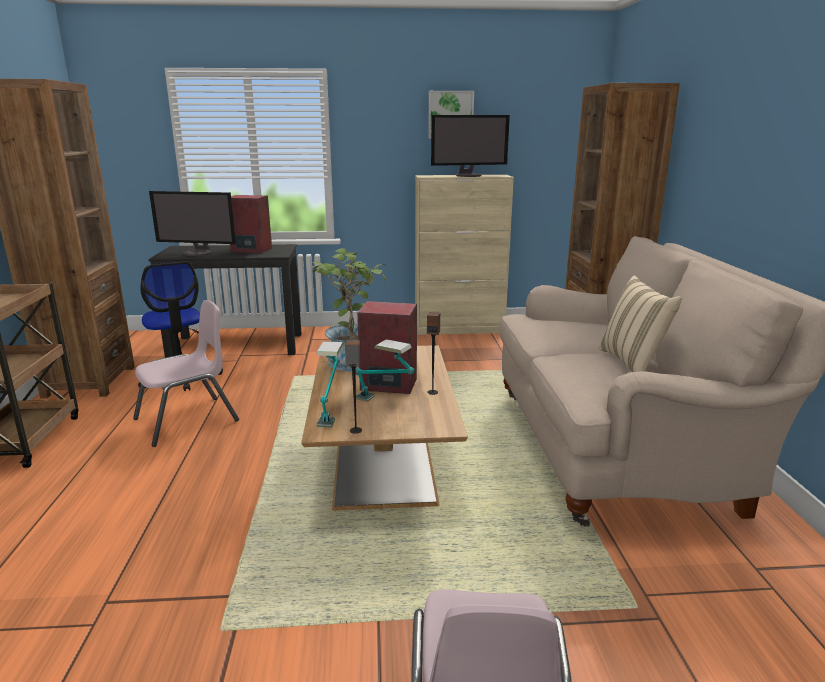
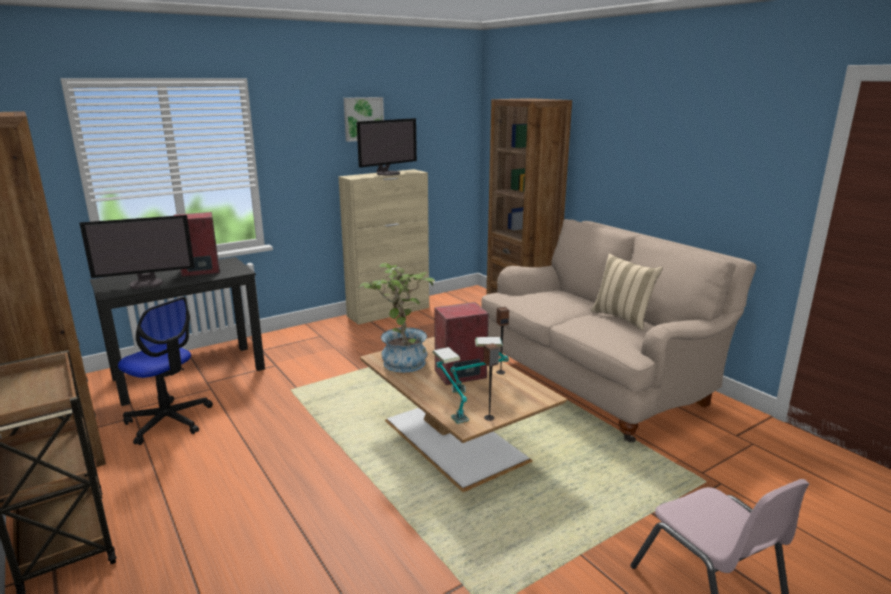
camera: 30 degrees left, 0 degrees up
(187, 420) = (235, 461): pink chair -> none

